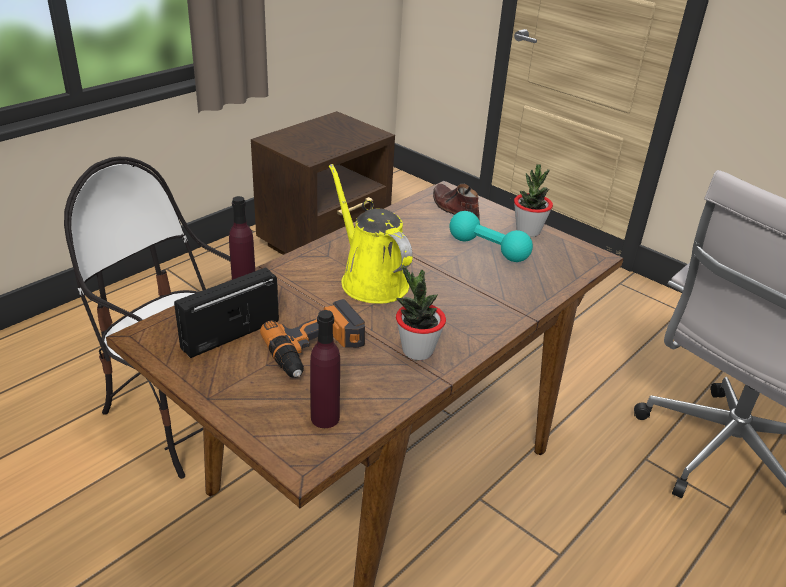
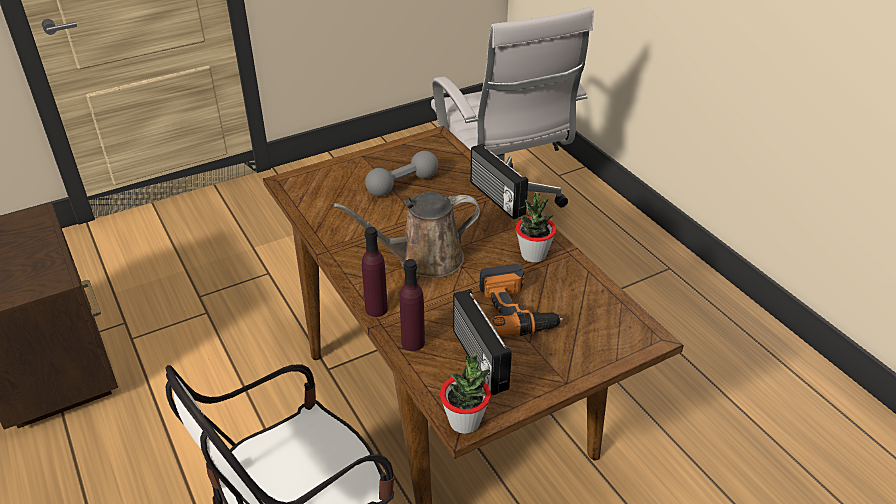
camera: 70 degrees left, 5 degrees up
(325, 418) = (602, 318): purple bottle -> purple bottle (376, 309)
(371, 280) = (424, 259): yellow watering can -> brown watering can
(454, 209) = (324, 185): brown shoe -> none
(488, 249) = (402, 184): turquoise dumbbell -> grey dumbbell
(507, 311) = (496, 198): none -> radio
(528, 231) = (384, 157): potted plant -> potted plant (465, 421)

